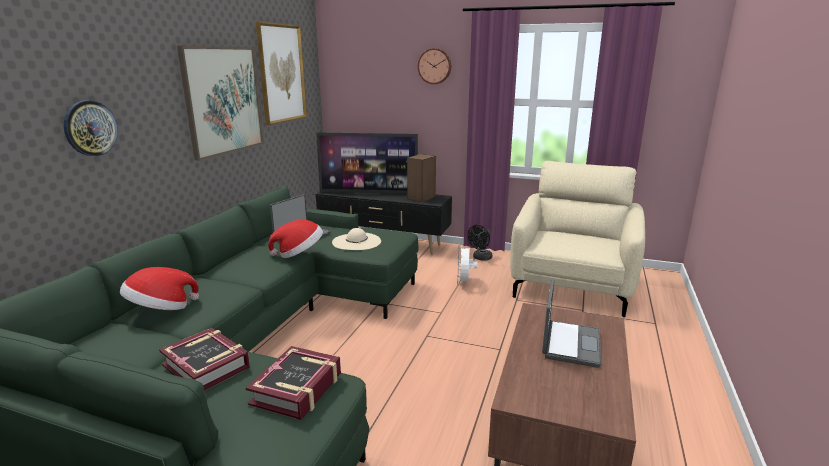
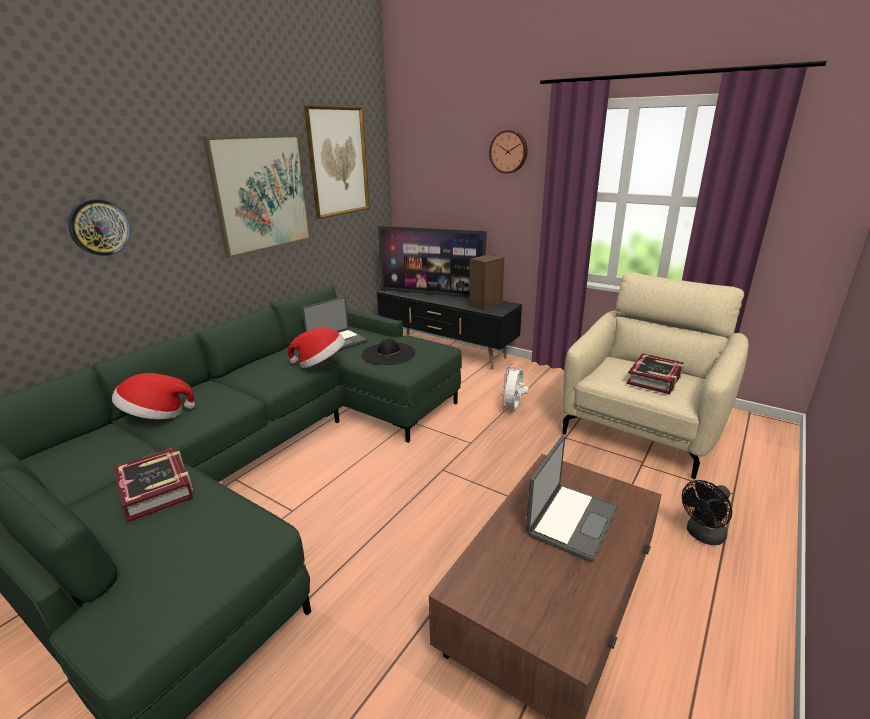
camera: 15 degrees right, 5 degrees up
(297, 389) = (222, 534): book -> book (654, 379)
(356, 241) = (388, 354): beige hat -> black hat
(480, 258) = (546, 379): black fan -> black fan (702, 535)

